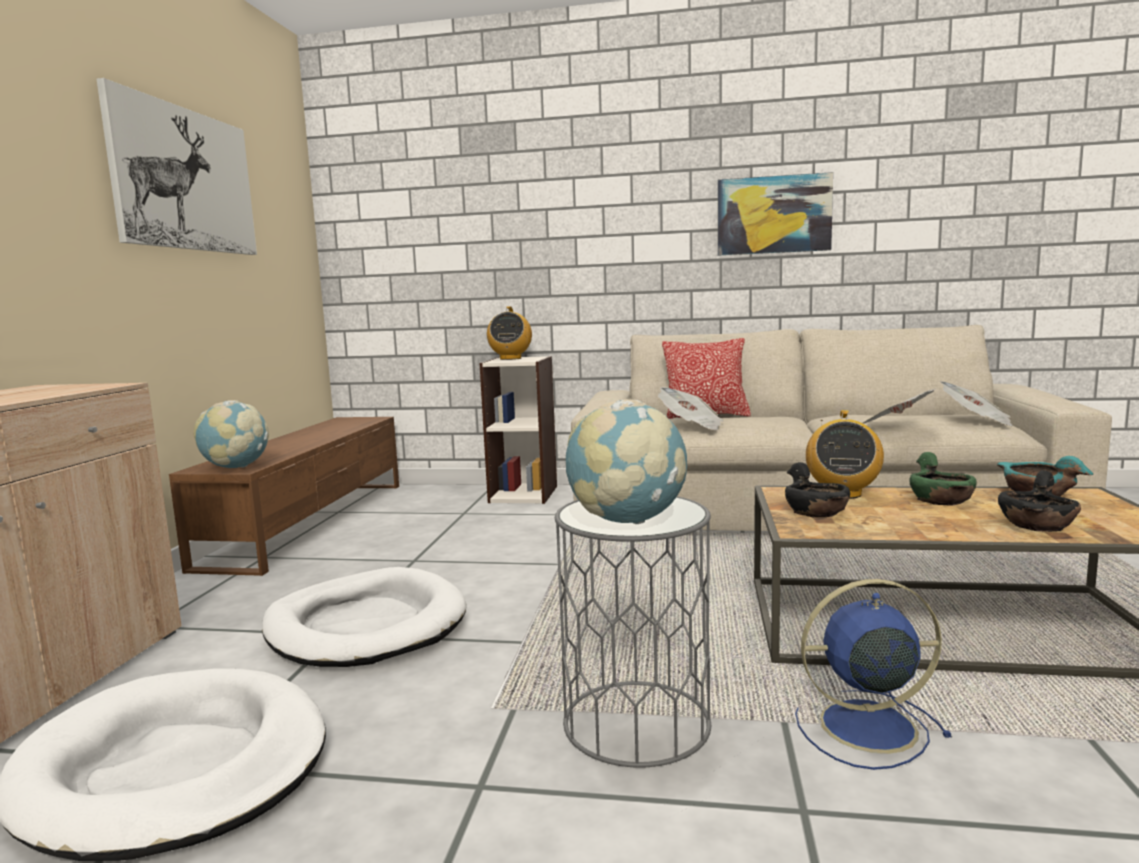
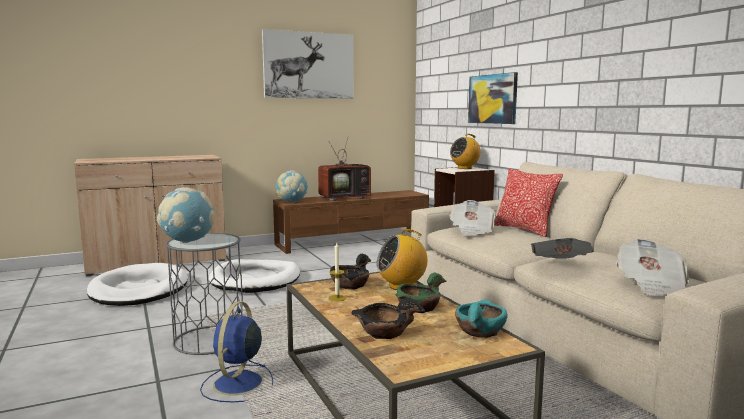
camera: 55 degrees right, 0 degrees up
(298, 443) = (345, 198): none -> television
(773, 215) = (634, 69): picture -> picture (492, 99)
(863, 726) = (237, 384): blue fan -> blue fan turned 135 degrees counterclockwise
(875, 525) = (337, 298): none -> candle

